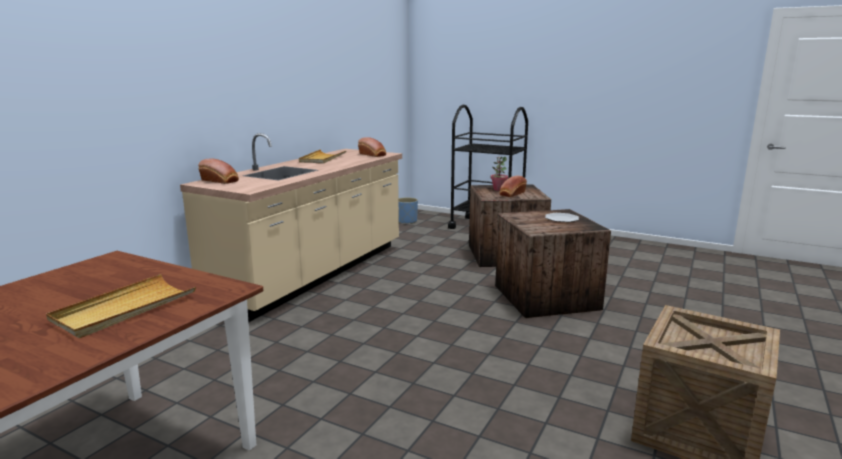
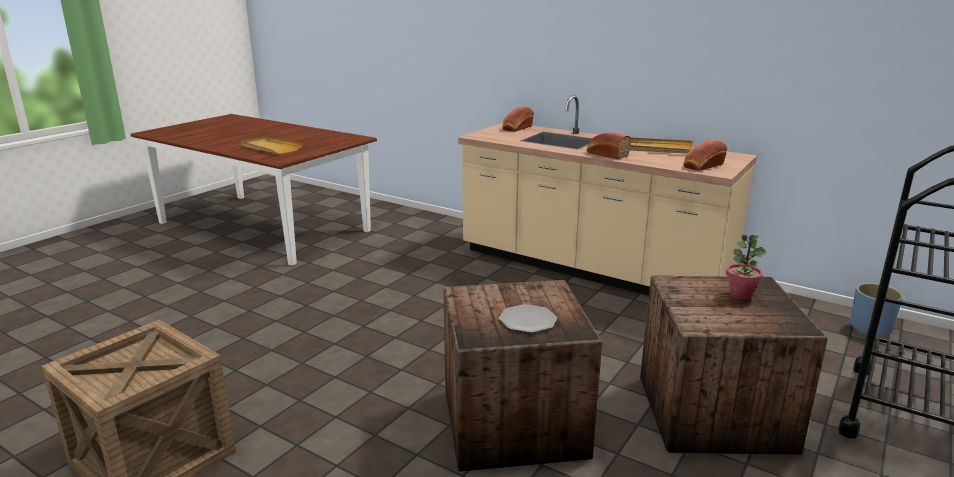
camera: 95 degrees right, 5 degrees up
(511, 194) = (706, 302): bread -> bread (606, 154)

